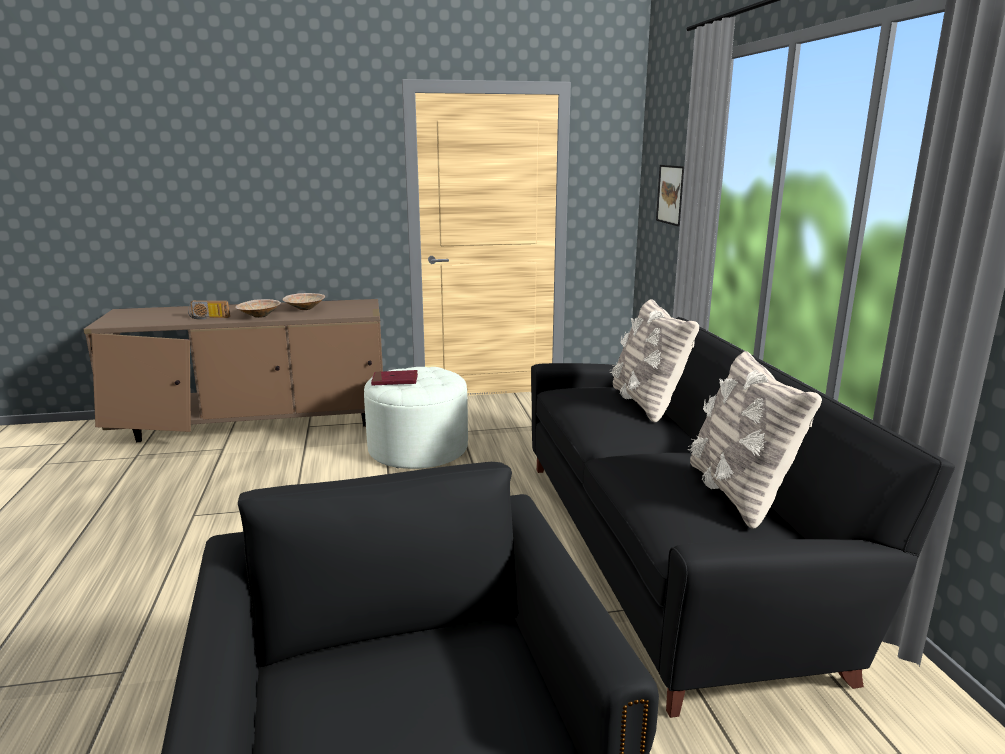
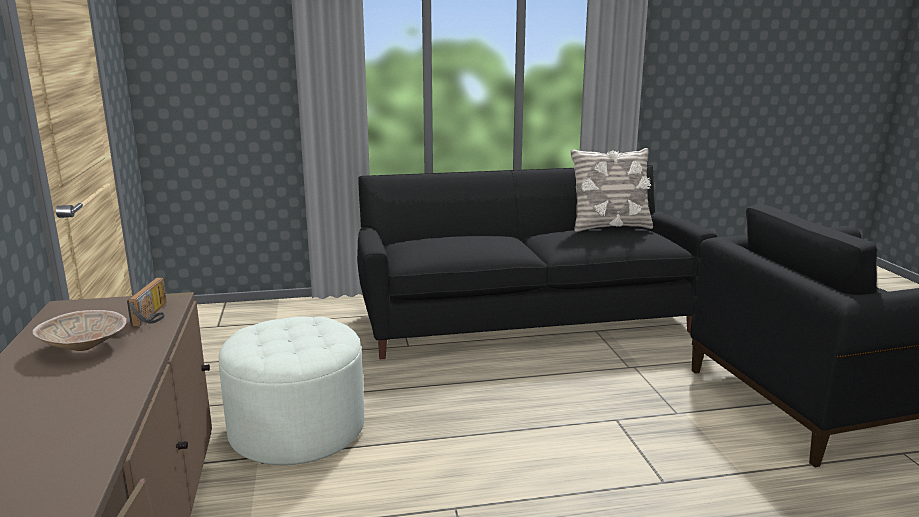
camera: 90 degrees left, 0 degrees up
(208, 318) = (77, 436): radio -> radio (155, 315)
(259, 316) = (114, 380): beige bowl -> none
(395, 380) = (299, 347): red book -> none
(646, 403) = (454, 235): beige pillow -> none
(671, 194) = (229, 73): picture -> none

